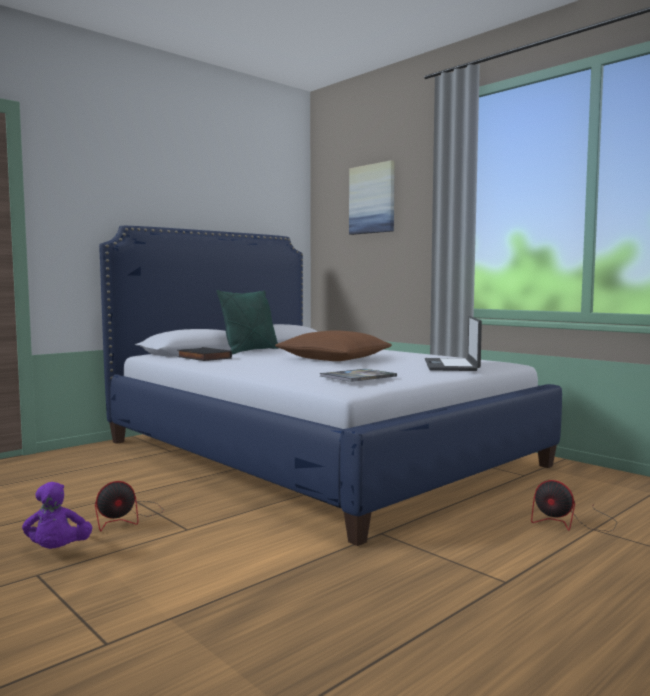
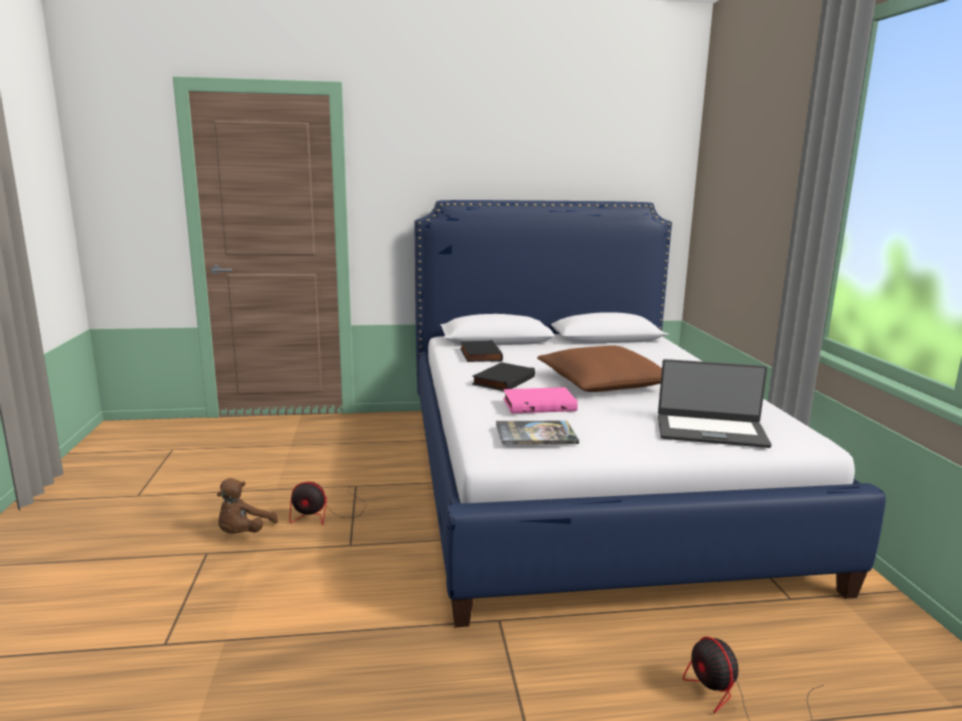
camera: 35 degrees right, 10 degrees up
(57, 551) = (243, 533): purple plush toy -> brown plush toy
(250, 351) = (550, 348): green pillow -> none
(260, 364) = (502, 380): none -> black book
(322, 367) = (539, 404): none -> pink book
(372, 199) = (751, 161): picture -> none
(452, 365) = (710, 431): laptop -> laptop turned 120 degrees counterclockwise

